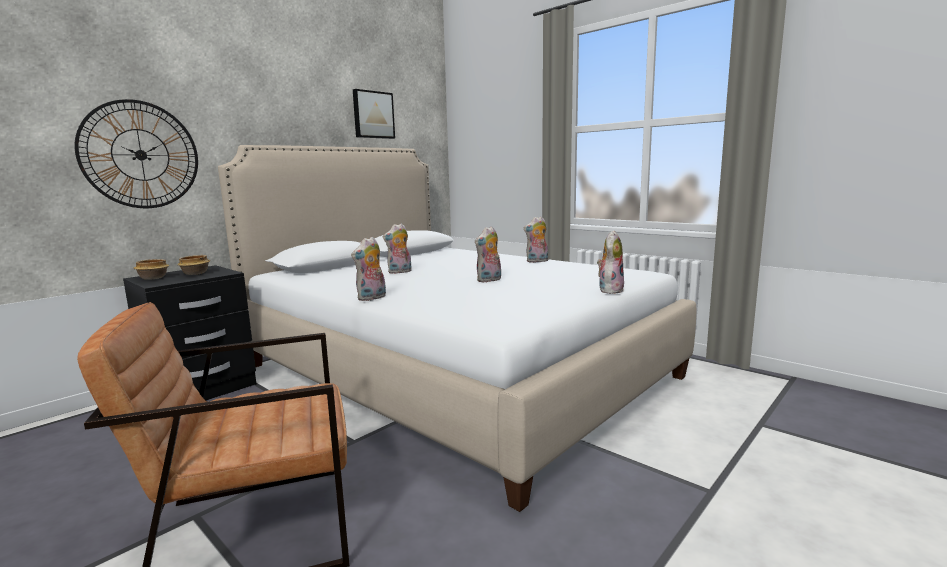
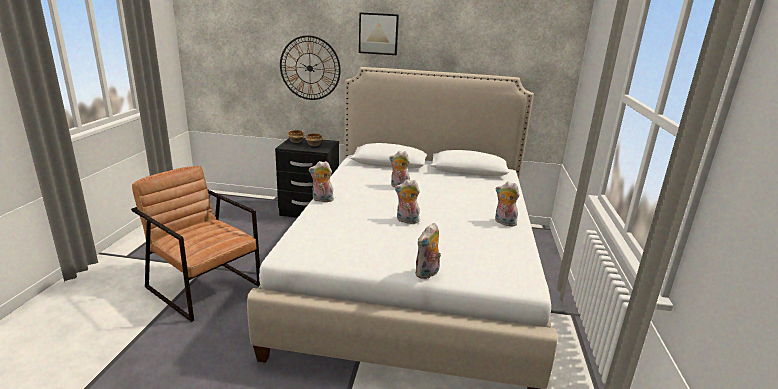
camera: 55 degrees right, 10 degrees up
(373, 115) = (487, 43): picture -> picture (378, 33)
(609, 290) = (427, 274): plush toy -> plush toy turned 135 degrees clockwise

